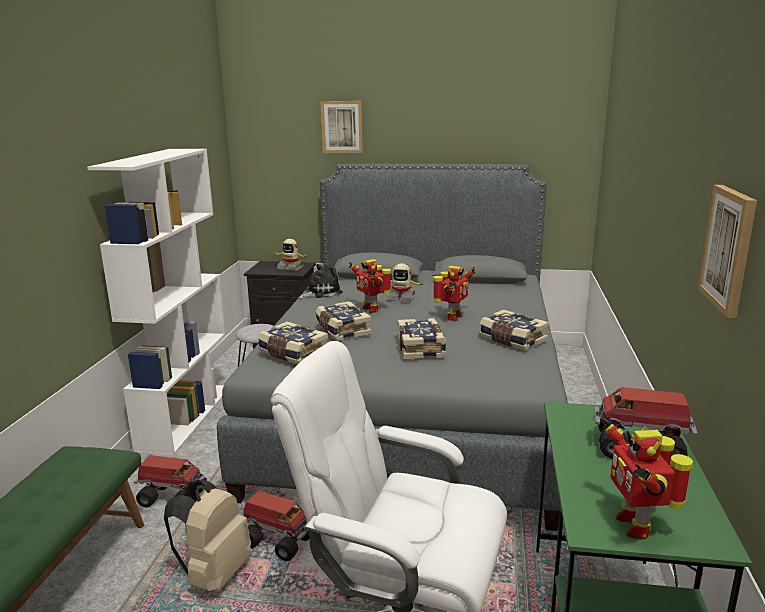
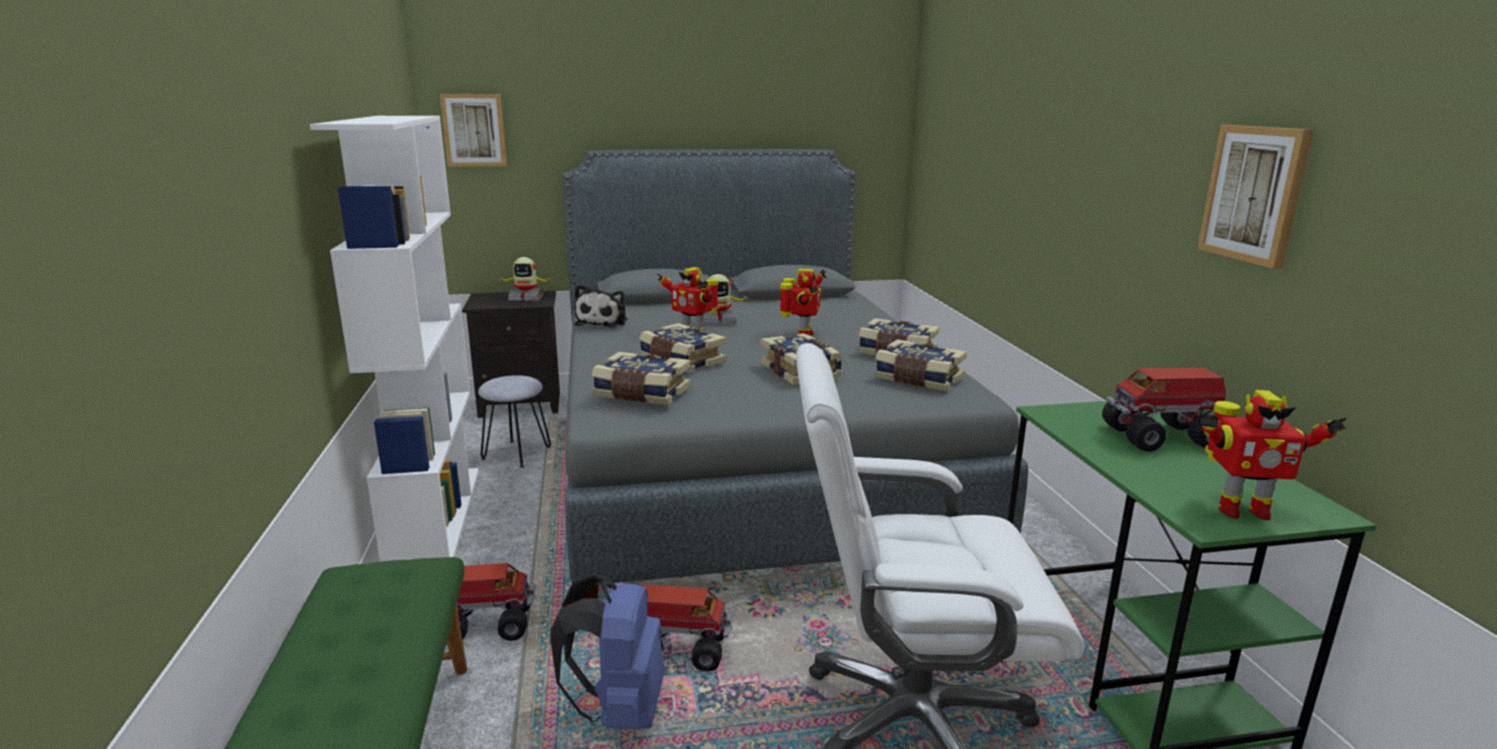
camera: 20 degrees left, 0 degrees up
(214, 574) = (619, 710): beige backpack -> blue backpack
(321, 292) = (603, 322): plush toy -> plush toy turned 150 degrees clockwise
(342, 127) = (589, 99): picture -> picture (474, 130)
(507, 365) = (918, 379): none -> book
(635, 525) = (1240, 510): toy robot -> toy robot turned 60 degrees counterclockwise

